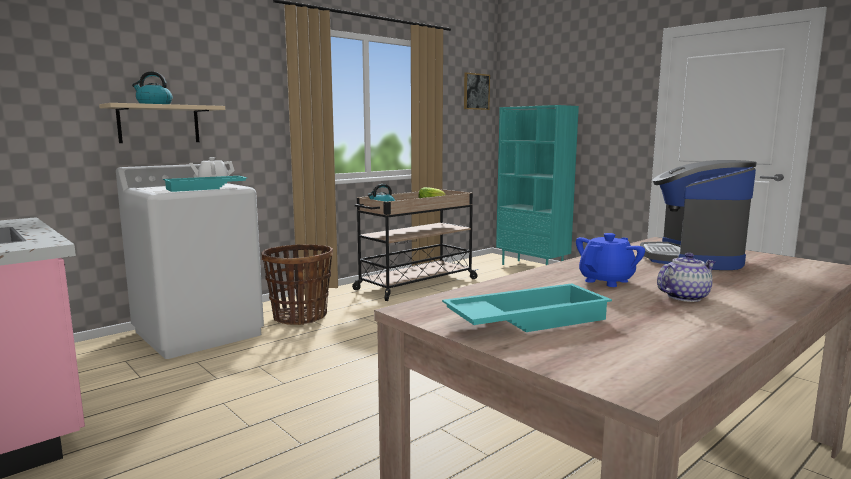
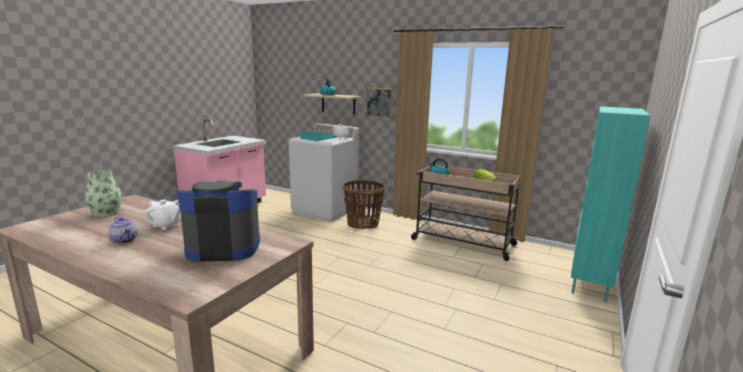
camera: 70 degrees right, 5 degrees up
(476, 91) = (611, 86): picture -> picture (379, 102)
(526, 319) = (106, 213): turquoise tray -> vase
(607, 281) = (166, 225): blue teapot -> white teapot

